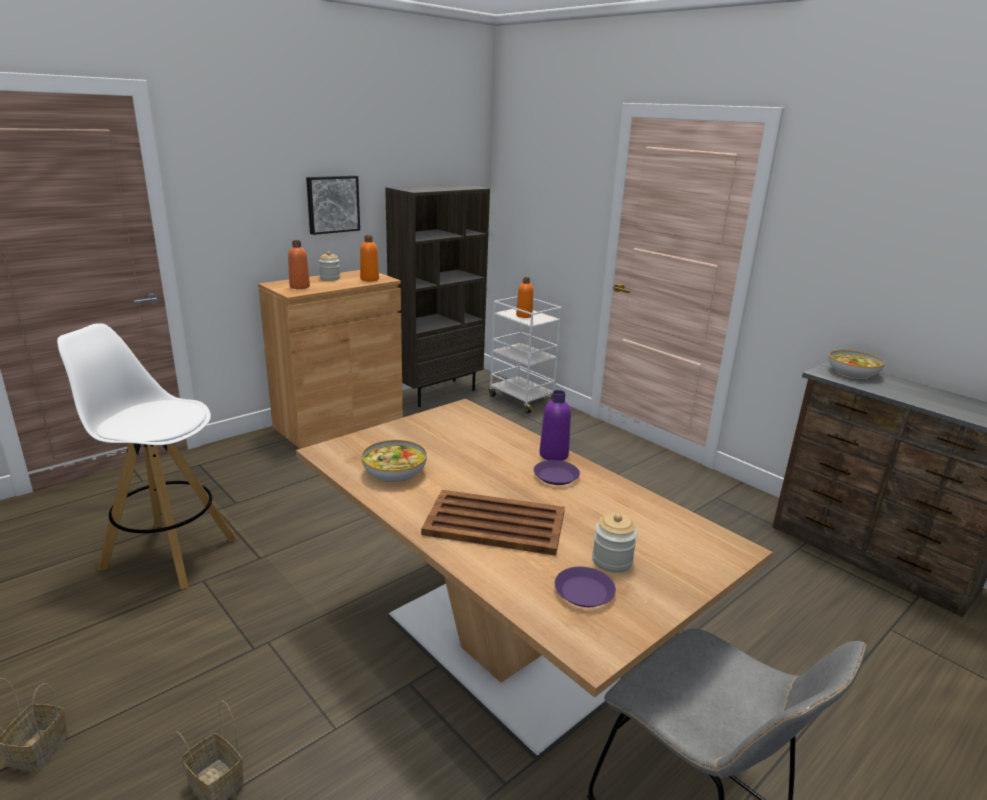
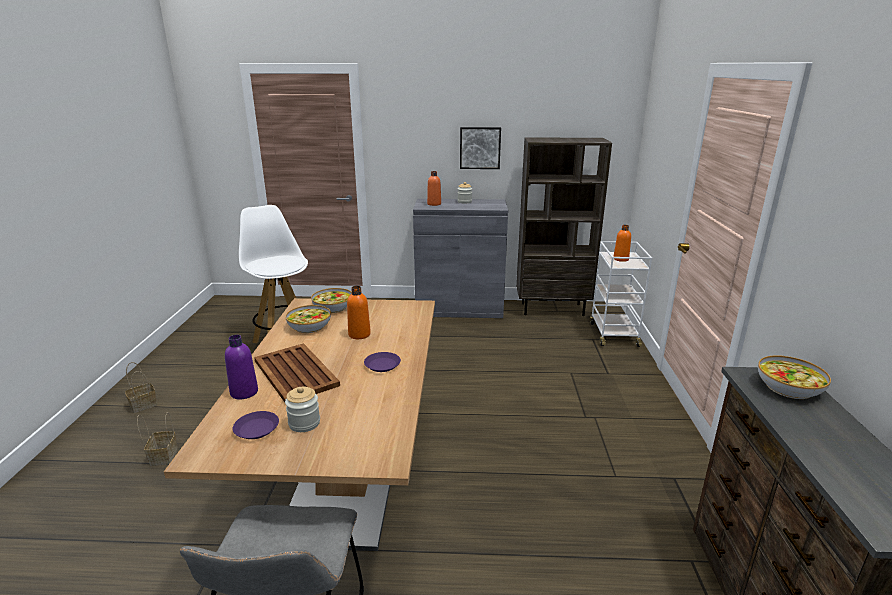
camera: 45 degrees right, 0 degrees up
(339, 422) = (459, 308): brown cabinet -> grey cabinet
(369, 279) = (488, 206): orange bottle -> orange bottle (359, 334)
(373, 442) = (333, 307): none -> bowl
(553, 455) = (409, 352): purple bottle -> purple bottle (244, 392)

